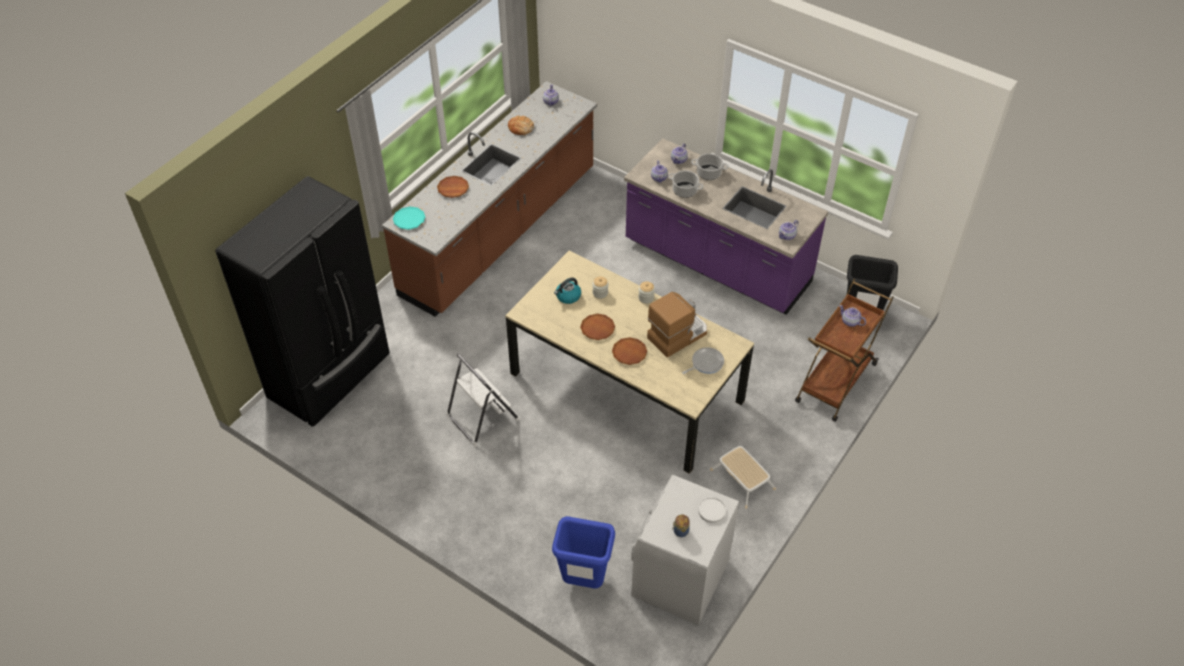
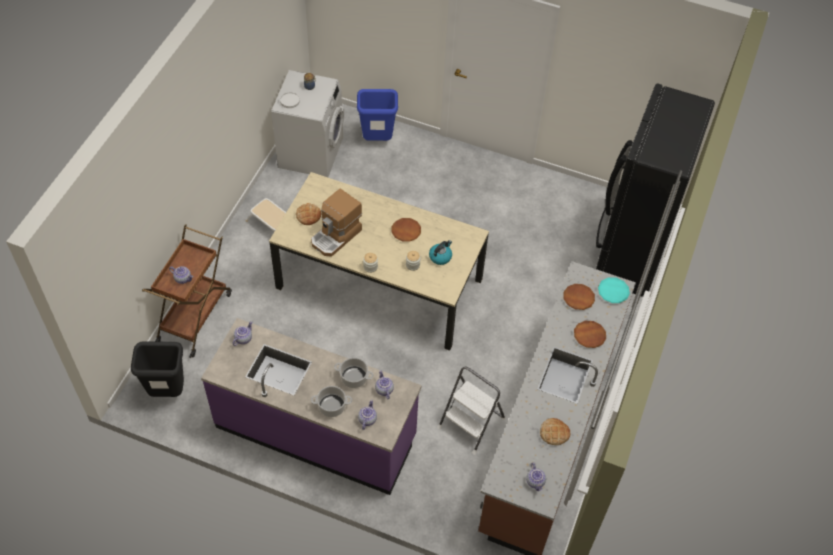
camera: 165 degrees right, 5 degrees up
(480, 418) = (492, 237): white step ladder -> white step ladder (473, 421)
(629, 353) = (374, 214): brown plate -> brown plate (578, 298)
(705, 363) = (308, 215): frying pan -> bread

